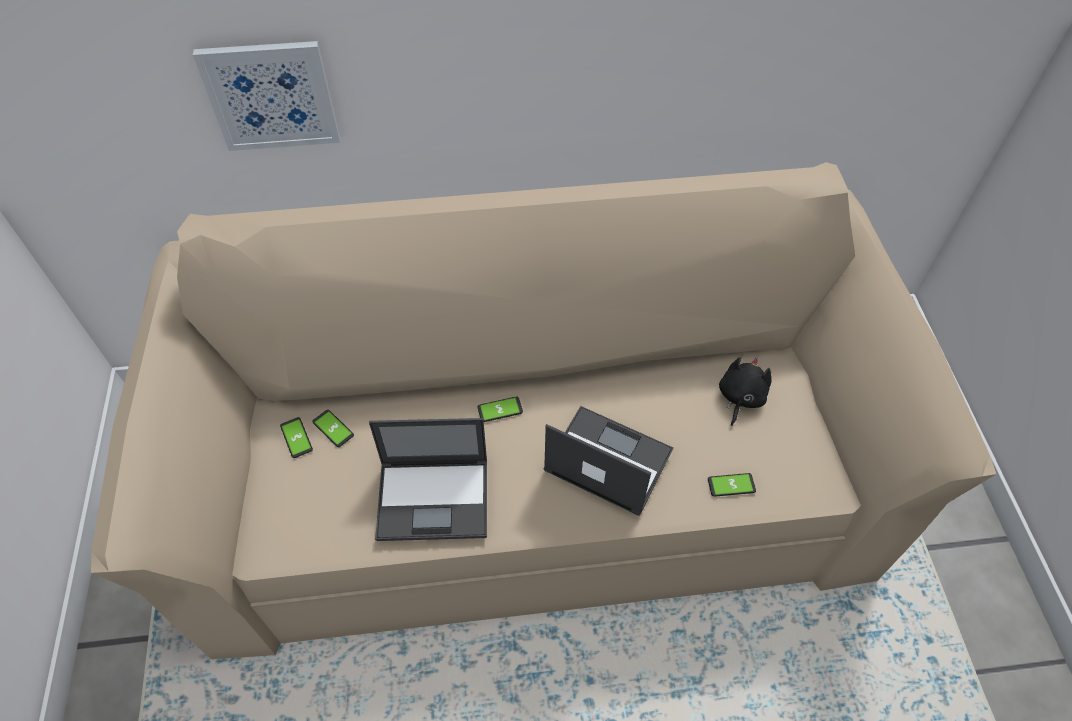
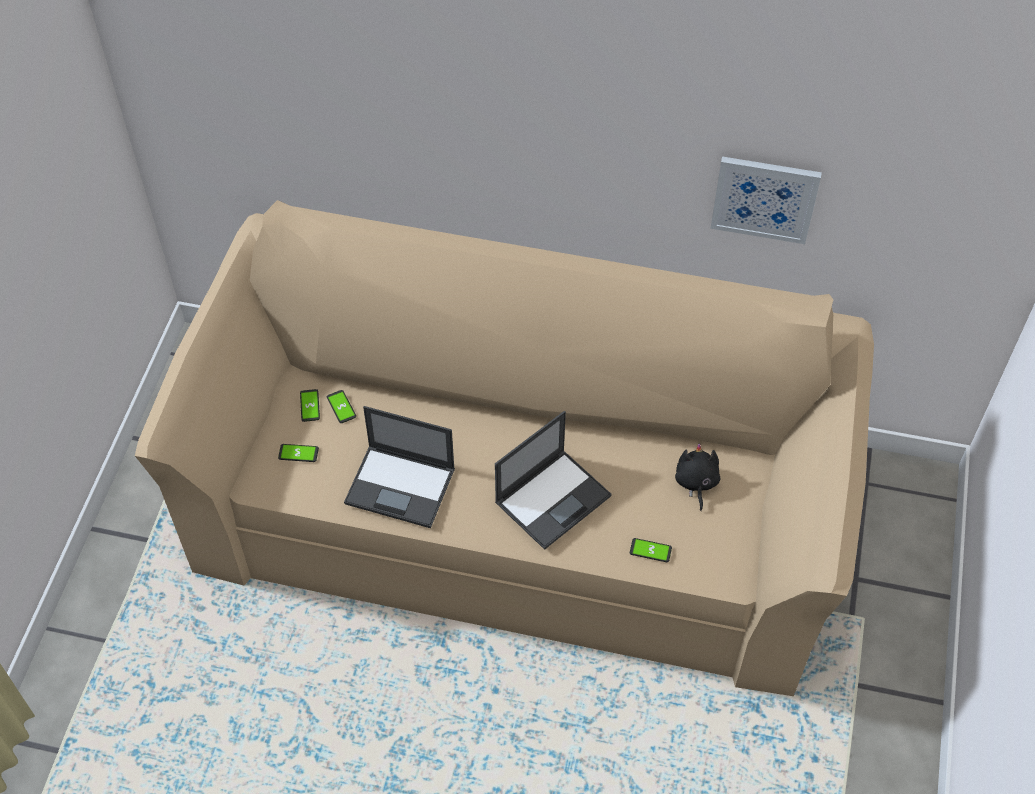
camera: 20 degrees right, 0 degrees up
(271, 95) = (362, 128): picture -> picture (764, 198)
(500, 409) = (482, 431): phone -> phone (298, 453)
(606, 459) = (553, 498): laptop -> laptop turned 90 degrees clockwise
(740, 397) = (696, 482): black plush toy -> black plush toy turned 45 degrees counterclockwise

